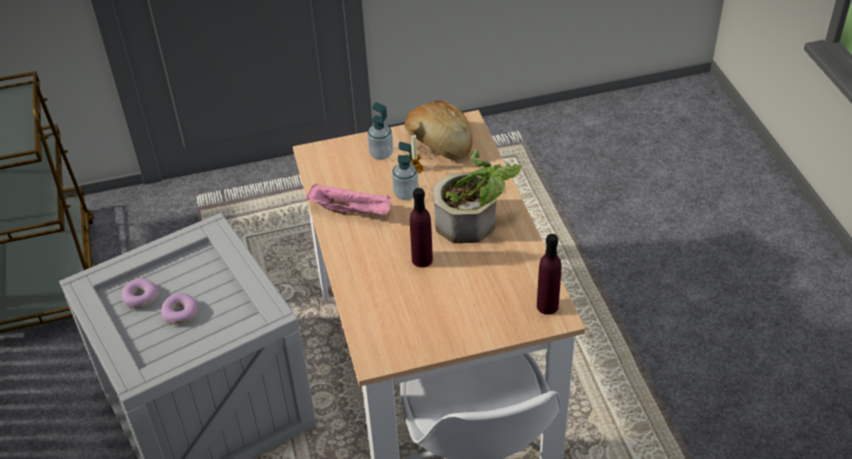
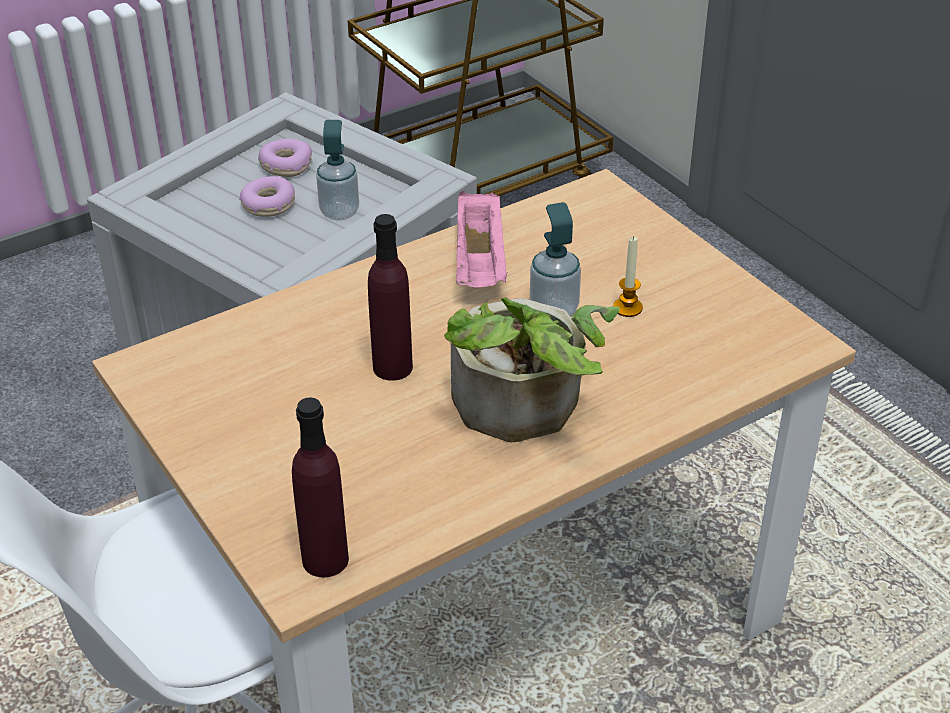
camera: 70 degrees right, 5 degrees down
(381, 154) = (643, 261): soap dispenser -> soap dispenser (339, 212)
(439, 143) = (717, 321): bread -> none

